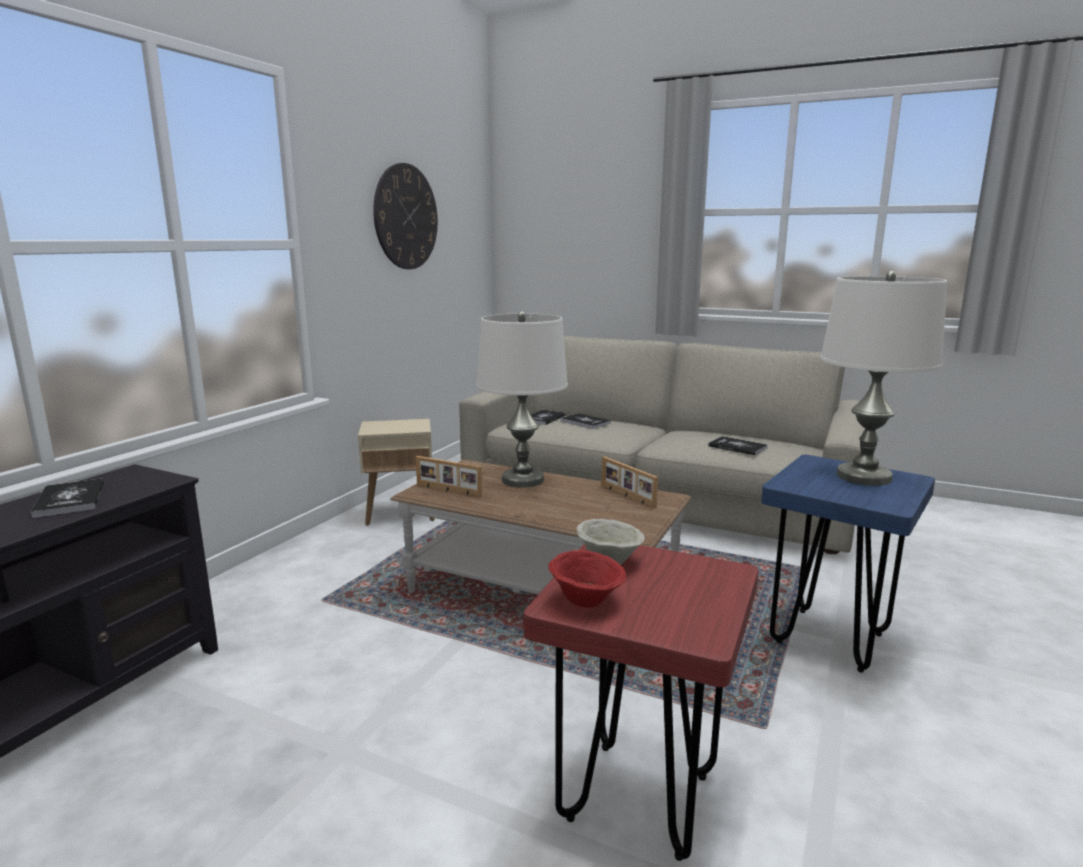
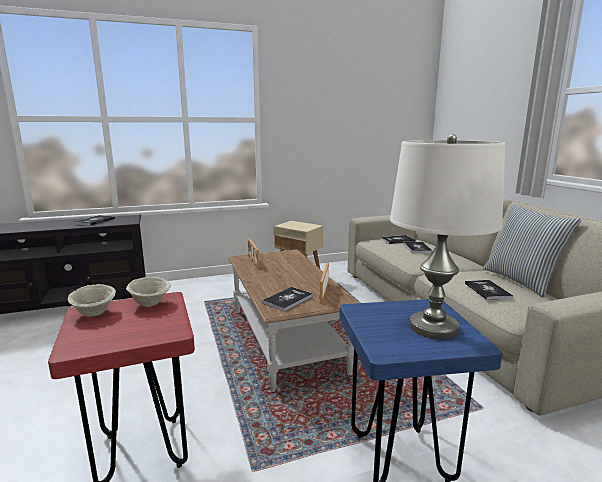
camera: 45 degrees right, 0 degrees up
(406, 217) = (347, 104): wall clock -> none
(523, 480) = (296, 267): white table lamp -> none
(585, 600) = (95, 313): red bowl -> beige bowl
(616, 517) = (288, 300): none -> book
(726, 432) = (521, 281): none -> pillow

